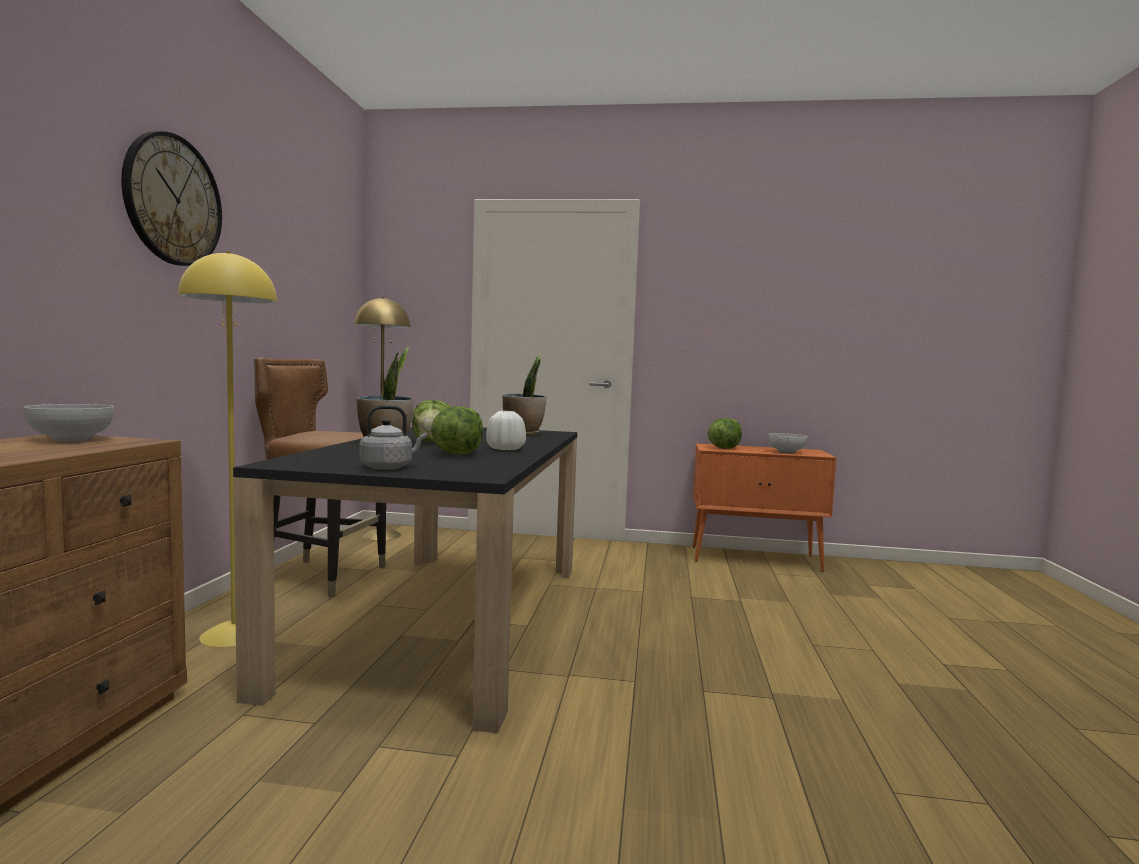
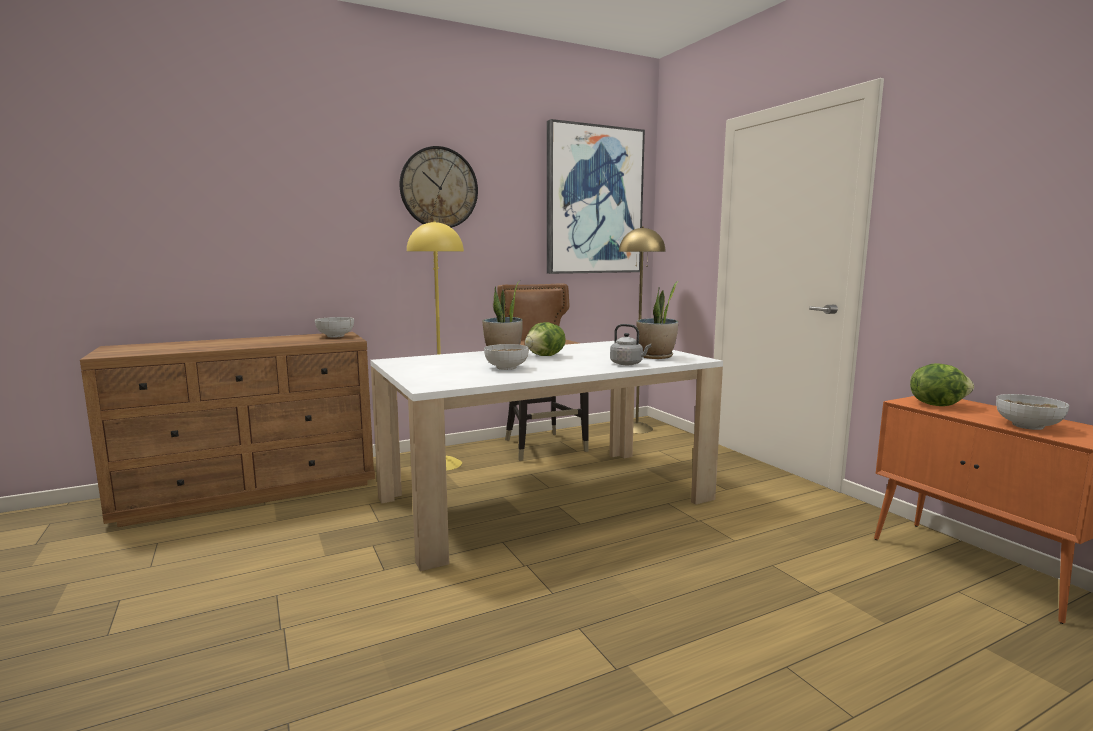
camera: 55 degrees right, 5 degrees up
(322, 258) = (594, 201): none -> picture
(389, 467) = (421, 371): grey kettle -> grey kettle (628, 364)
(447, 619) = (545, 498): black dining table -> white dining table
(456, 454) = (506, 368): lettuce -> bowl
(505, 449) = (558, 369): white vase -> none

